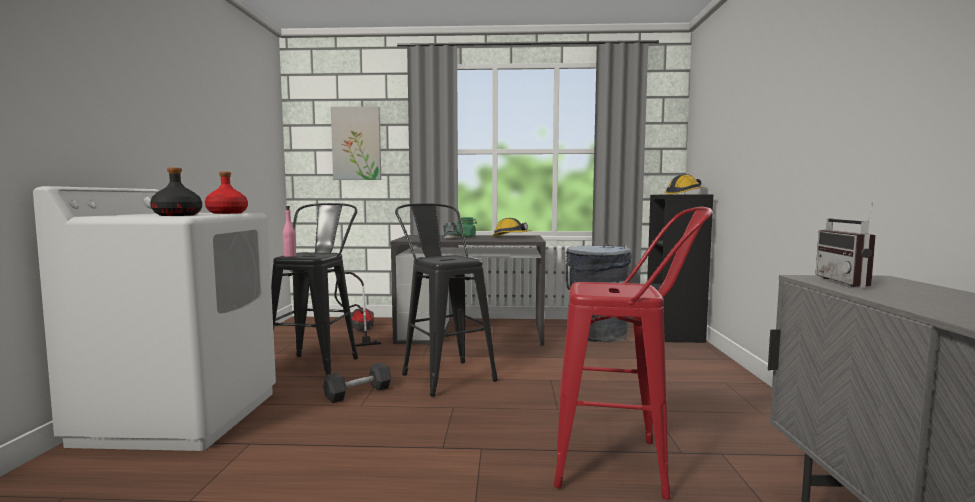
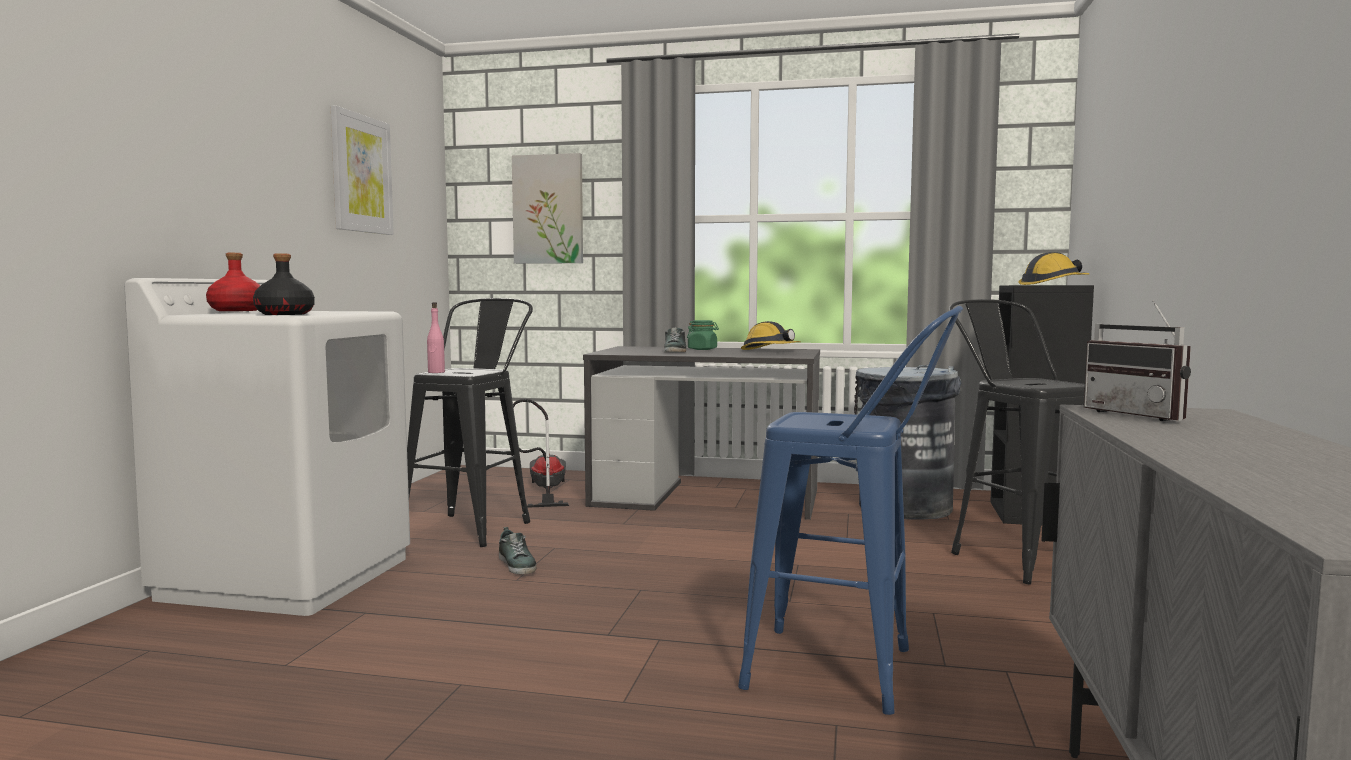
camera: 10 degrees right, 0 degrees up
(225, 114) = (361, 174): none -> picture
(226, 213) = (348, 312): red bottle -> red bottle (236, 310)
(358, 393) = (517, 565): black dumbbell -> shoe
(444, 374) = (644, 549): black stool -> black stool (1017, 557)
(623, 465) = (850, 673): red stool -> blue stool
(851, 282) = (1141, 415): radio -> radio turned 45 degrees counterclockwise

